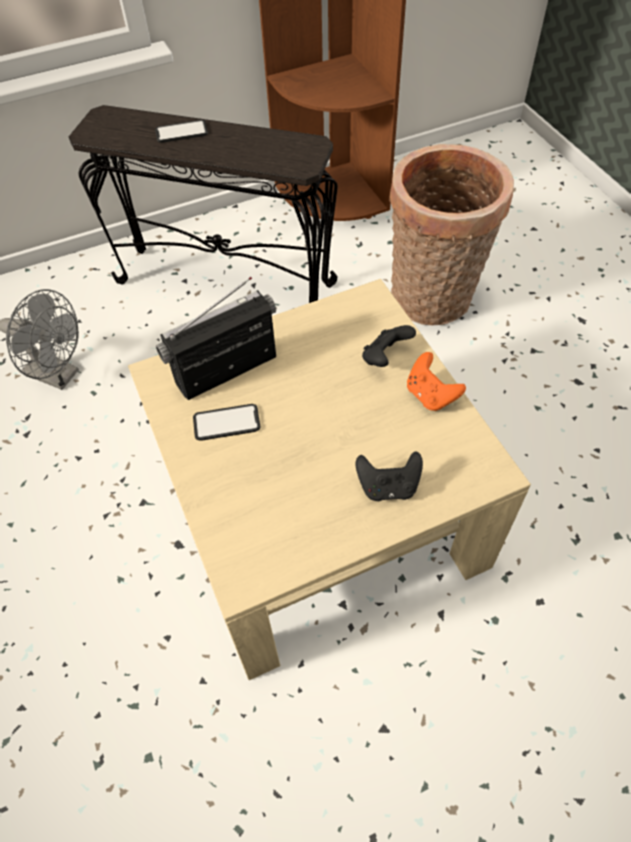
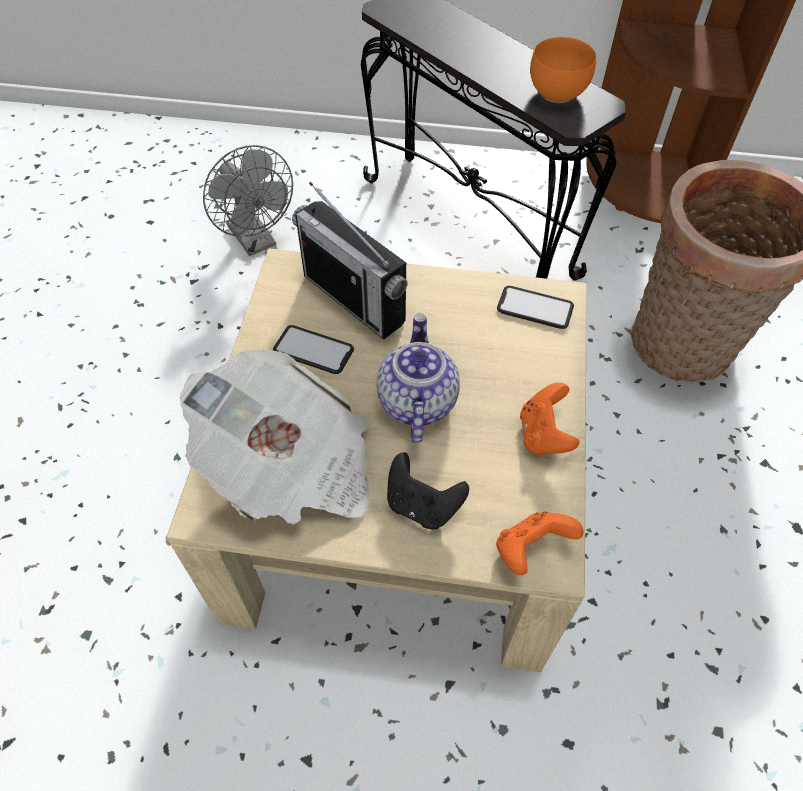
camera: 30 degrees right, 0 degrees up
(181, 132) = (474, 40): phone -> phone (535, 308)
(227, 370) = (353, 299): radio -> radio turned 135 degrees counterclockwise
(276, 150) = (557, 95): none -> orange bowl
(277, 513) = (291, 466): none -> newspaper
(329, 419) = (416, 401): none -> teapot
(385, 358) = (524, 369): black game controller -> none
(478, 474) = (530, 549): none -> orange game controller

